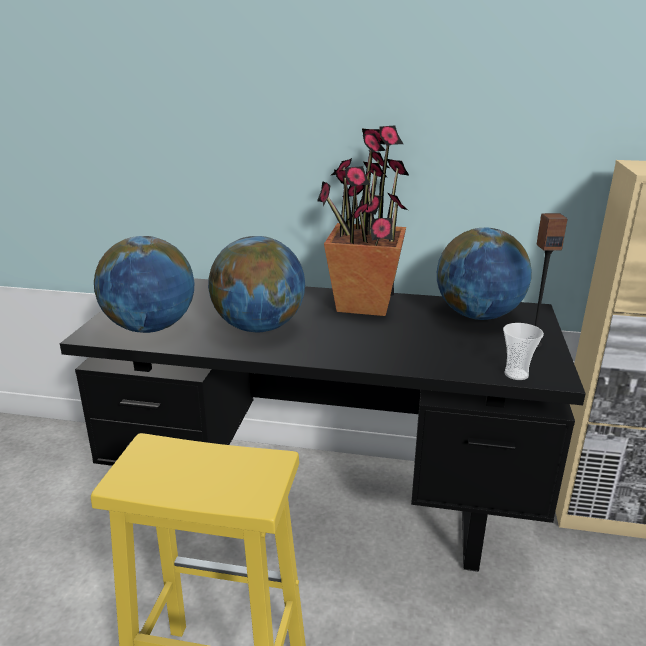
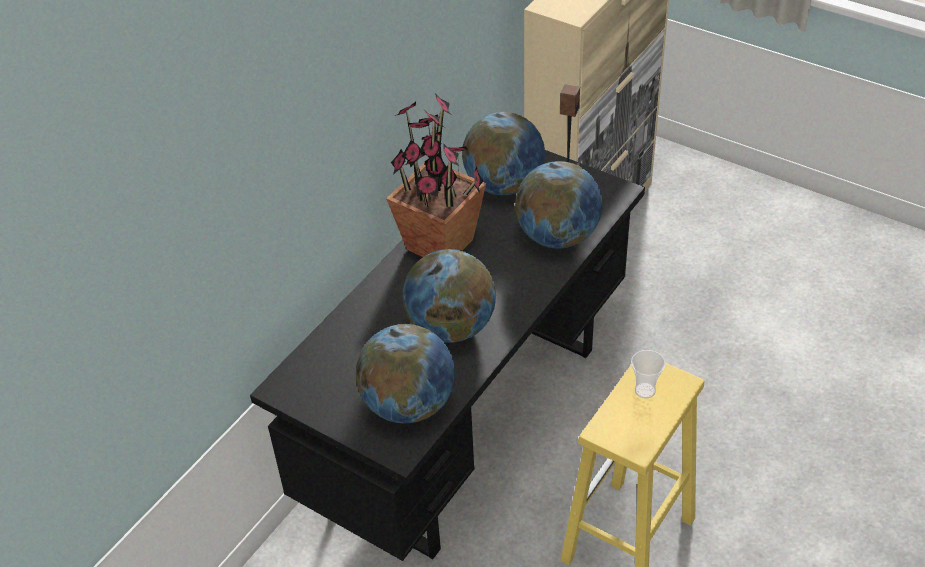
camera: 65 degrees left, 20 degrees up
(434, 354) = (558, 236): none -> globe
(516, 374) = (607, 207): cup -> cup (645, 390)

